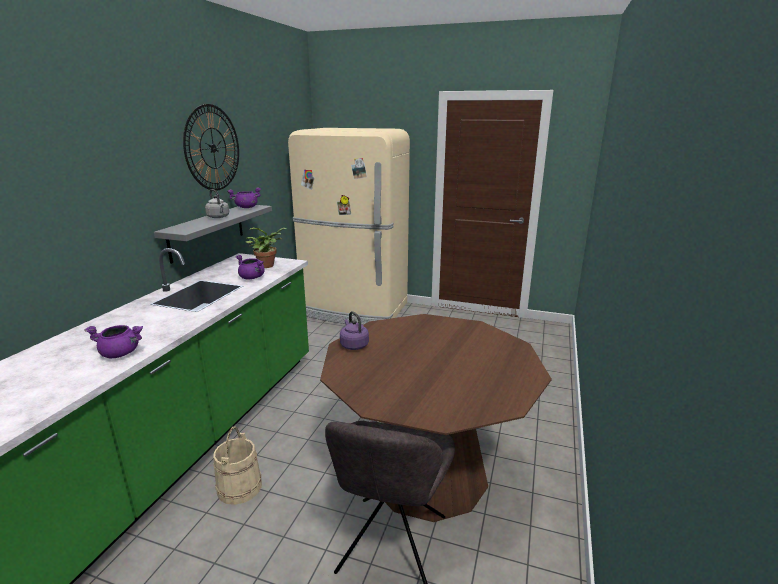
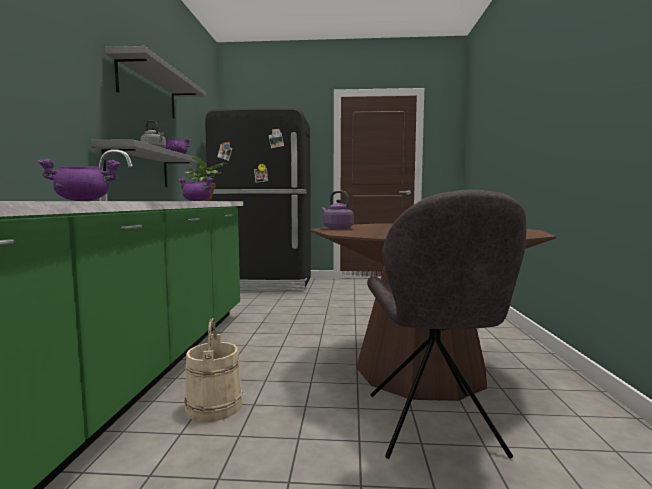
camera: 15 degrees left, 15 degrees down
(213, 148) = (148, 90): wall clock -> grey shelf
(354, 309) = (263, 284): beige fridge -> black fridge

